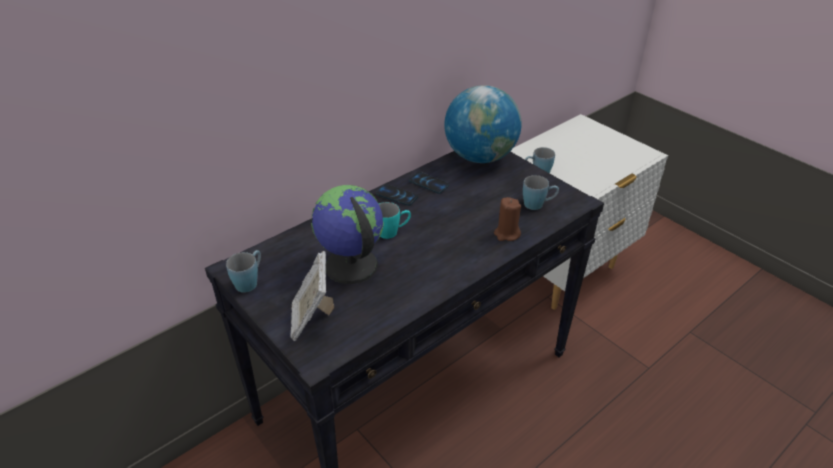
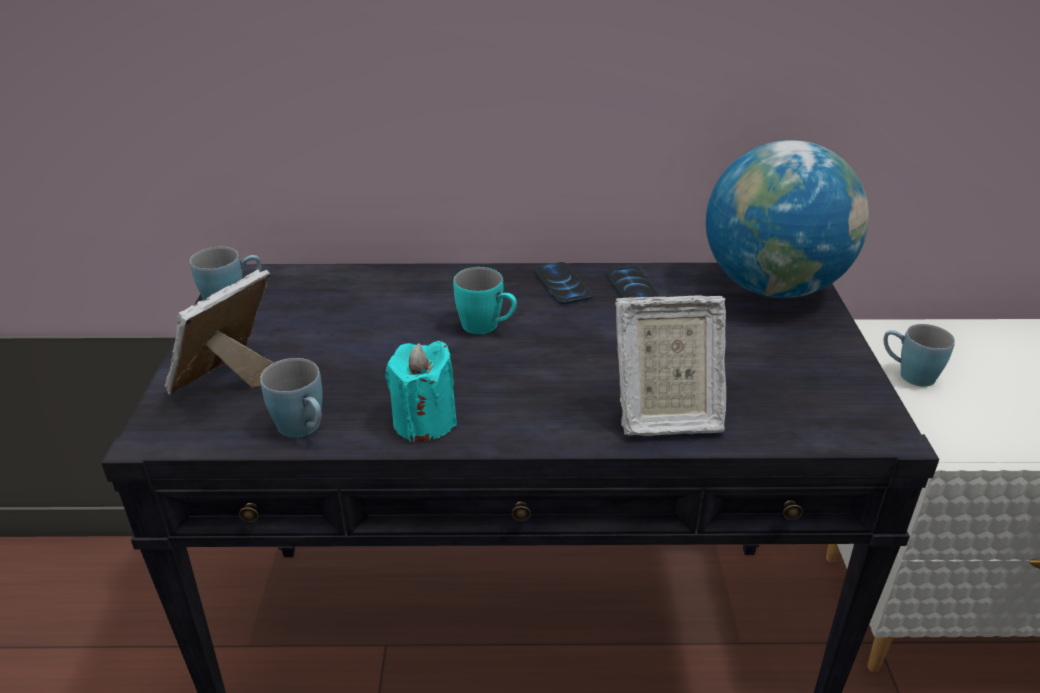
camera: 40 degrees right, 5 degrees down
(350, 266) = (369, 342): globe -> none
(424, 287) = (424, 422): none -> turquoise candle
(506, 234) = (664, 416): brown candle -> picture frame
(538, 204) = (787, 399): blue mug -> blue mug (305, 429)

